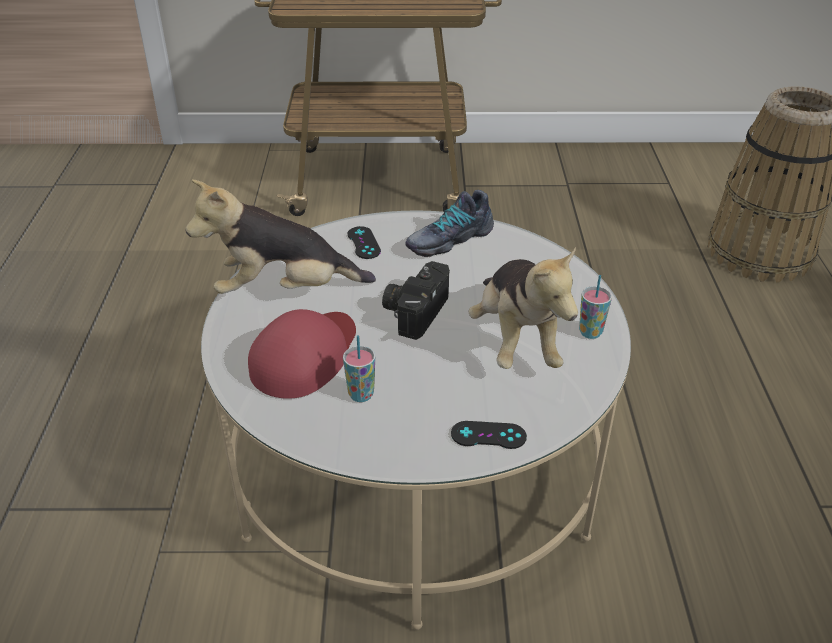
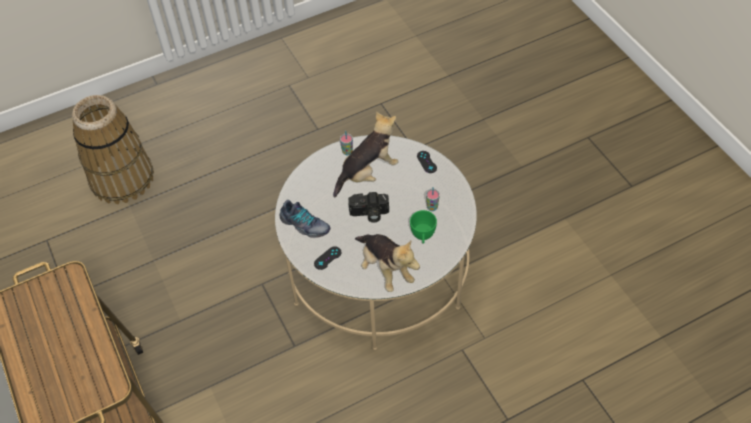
camera: 115 degrees left, 15 degrees up
(305, 356) = (423, 236): red cap -> green cup

